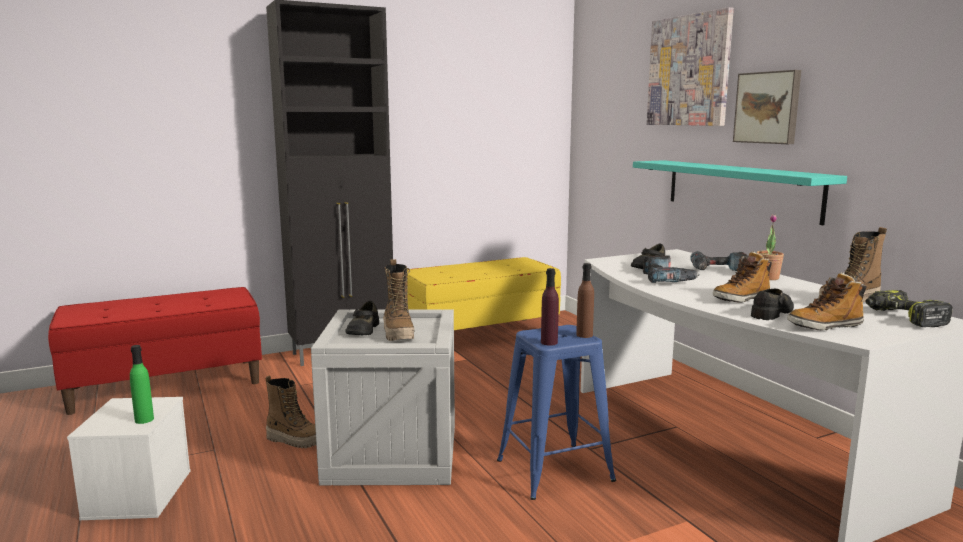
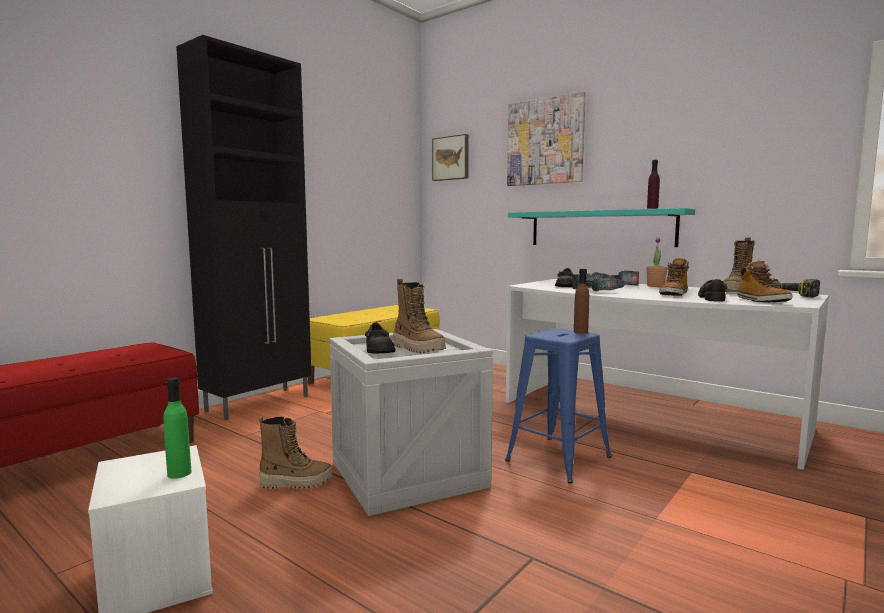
camera: 25 degrees left, 5 degrees down
(549, 342) = (567, 338): purple bottle -> purple bottle (652, 208)
(768, 107) = (622, 165): picture -> picture (451, 158)
(825, 326) = (761, 301): boot -> boot turned 60 degrees counterclockwise

